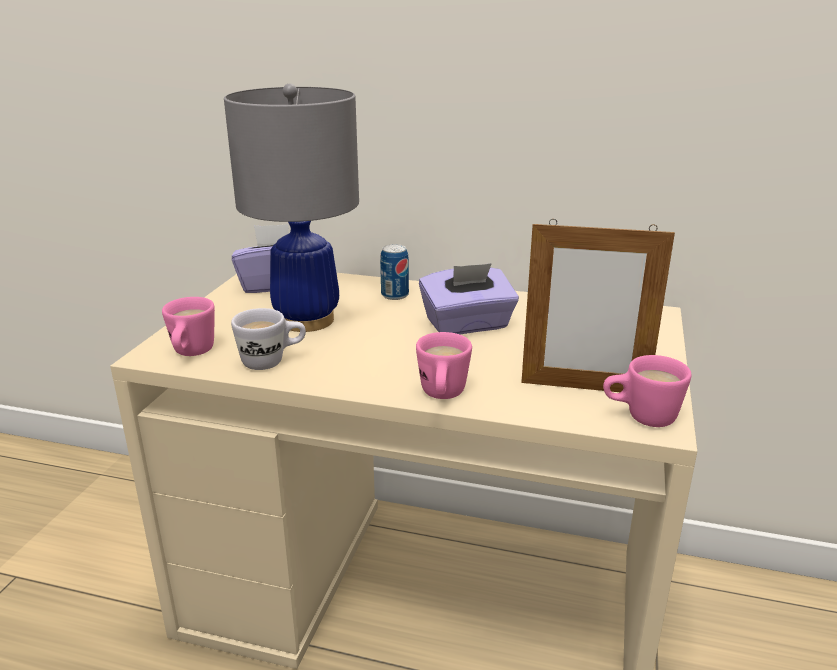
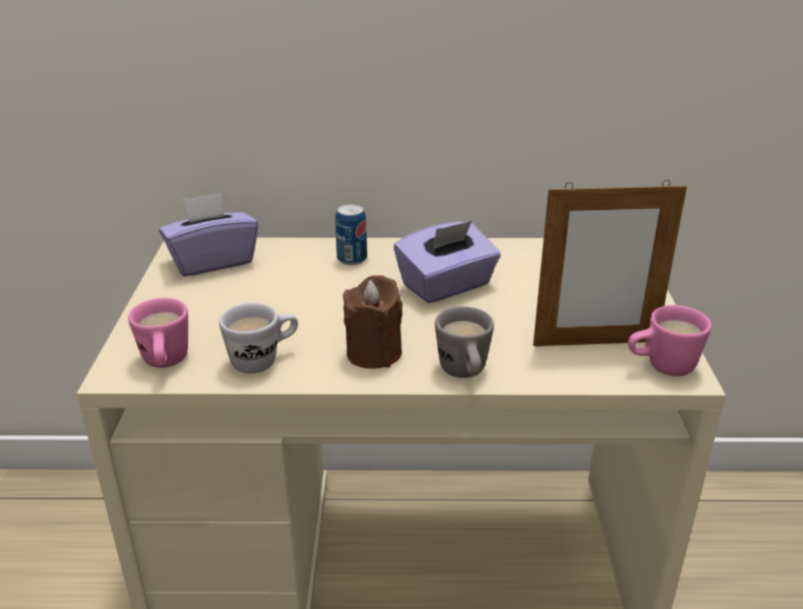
camera: 15 degrees left, 5 degrees up
(307, 320) = (273, 302): grey table lamp -> none
(370, 369) = (374, 353): none -> brown candle
(442, 396) = (464, 374): pink mug -> grey mug

